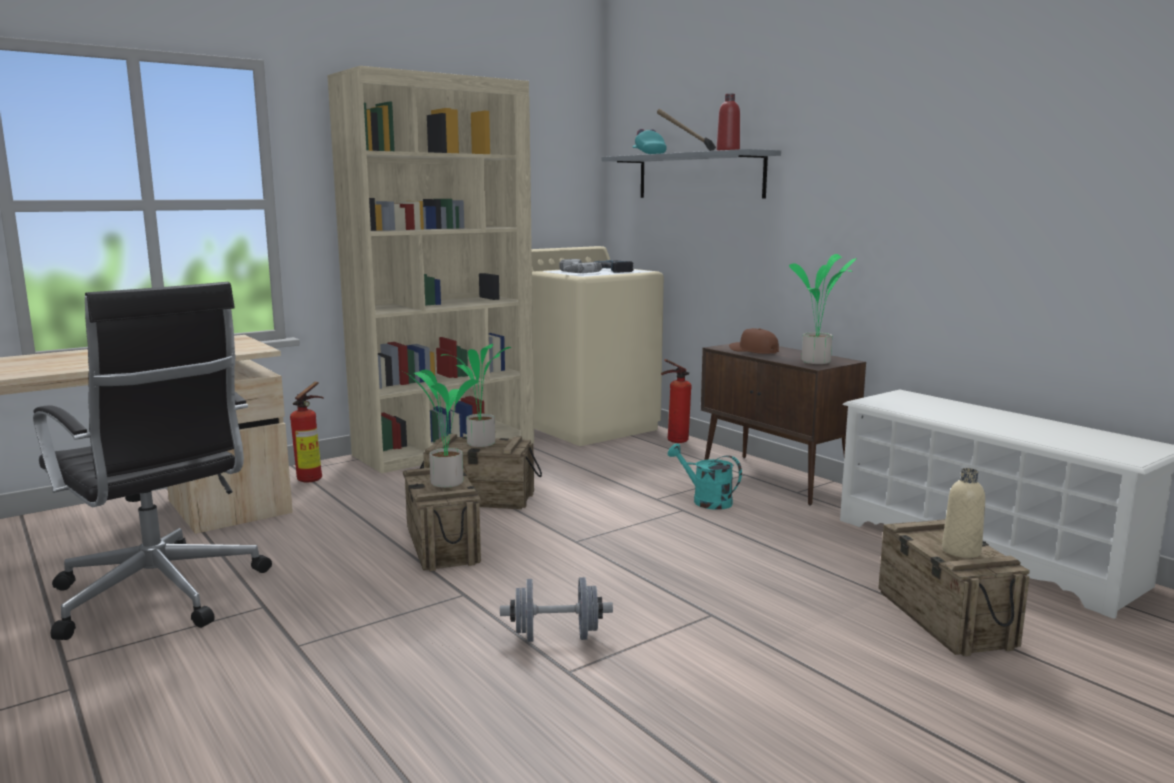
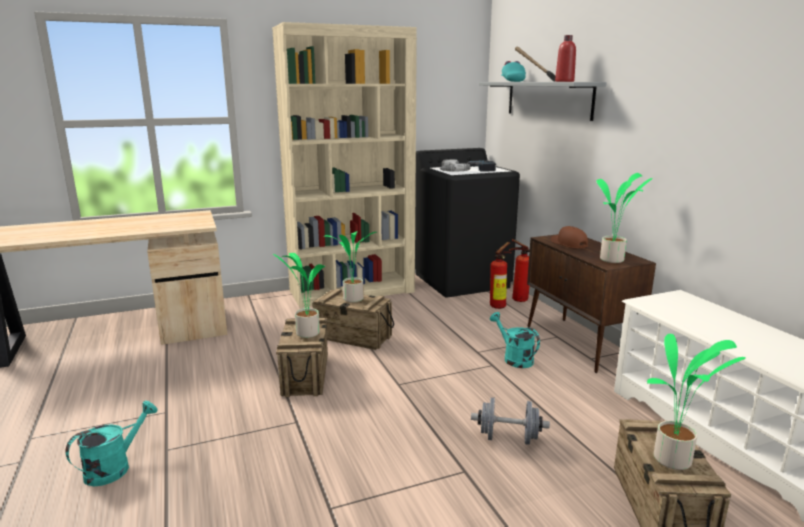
camera: 15 degrees right, 5 degrees up
(160, 595) = (112, 393): black office chair -> none
(232, 674) = (115, 467): none -> turquoise watering can
(313, 479) = (255, 307): fire extinguisher -> fire extinguisher (499, 306)
(556, 636) = (339, 472): grey dumbbell -> grey dumbbell (508, 438)
(590, 426) = (462, 280): beige washing machine -> black washing machine
(961, 551) = (675, 461): beige bottle -> potted plant

